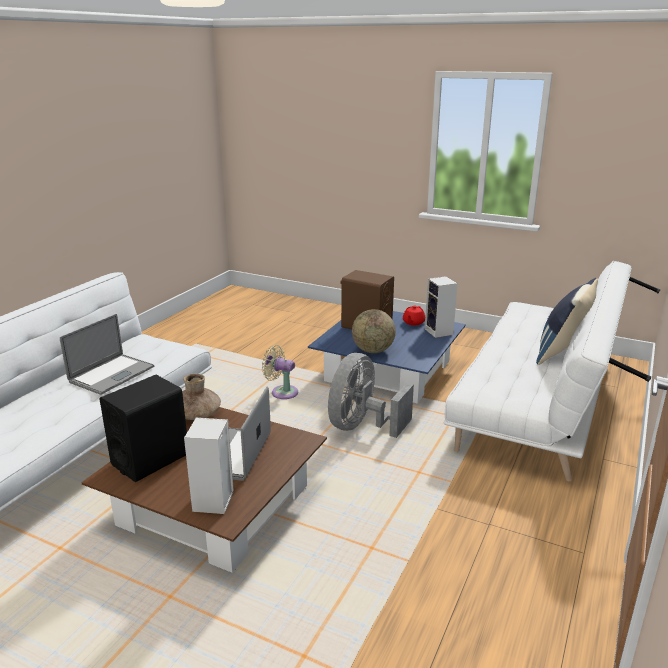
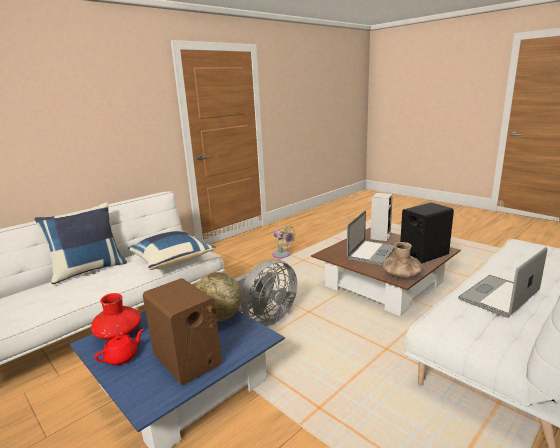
camera: 160 degrees left, 5 degrees down
(282, 392) = (321, 372): beige fan -> beige fan (283, 255)
(439, 332) = (119, 333): speaker -> red vase
(489, 375) = (172, 261): none -> blue pillow

